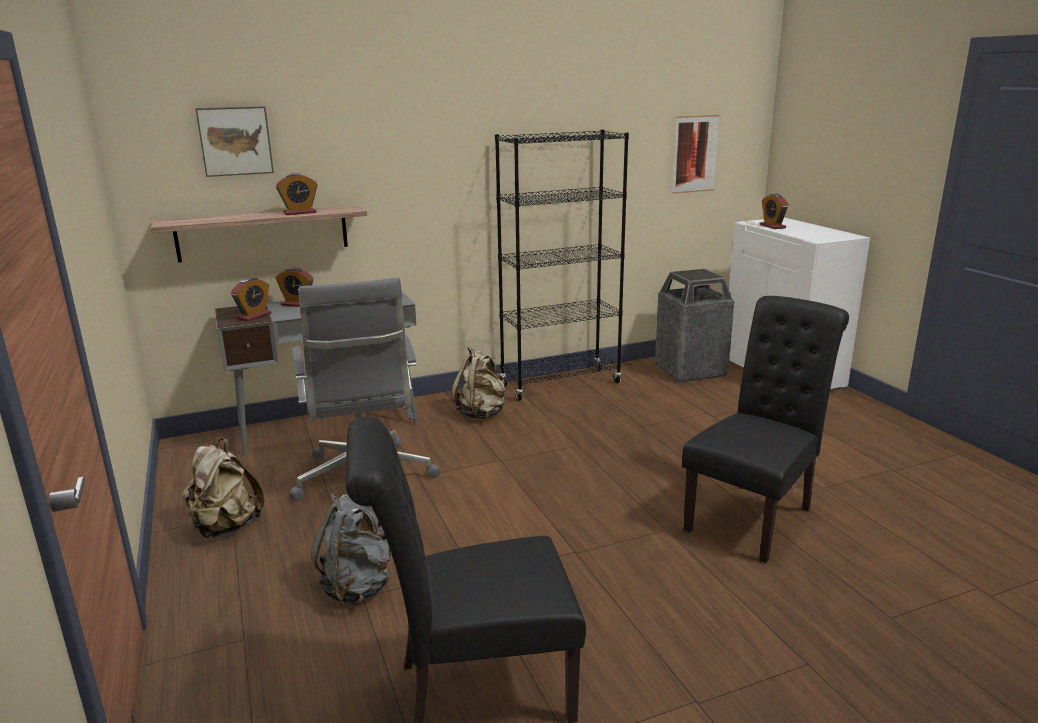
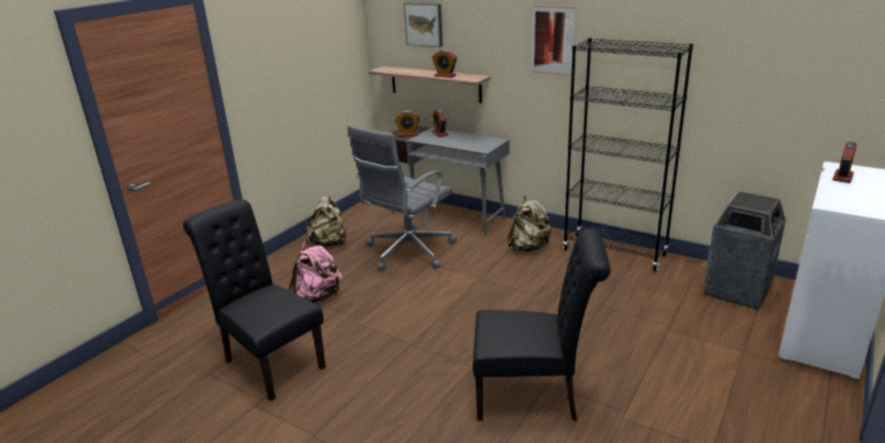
camera: 55 degrees right, 5 degrees up
(358, 586) = (318, 297): grey backpack -> pink backpack
(695, 154) = (810, 80): picture -> picture (553, 40)

